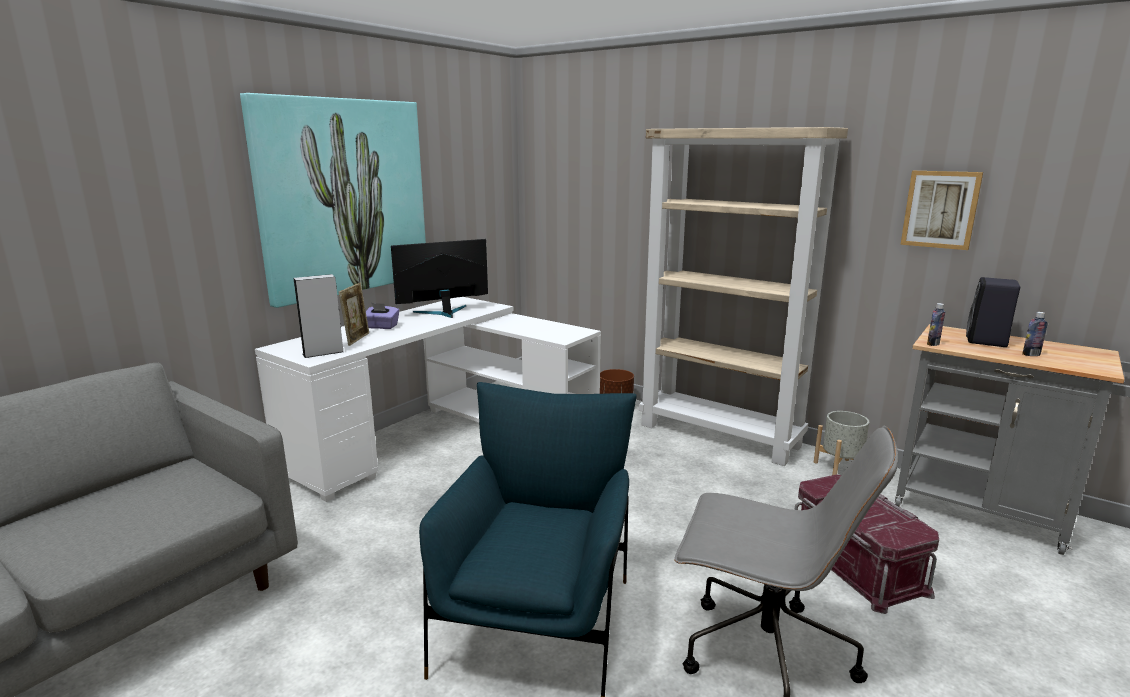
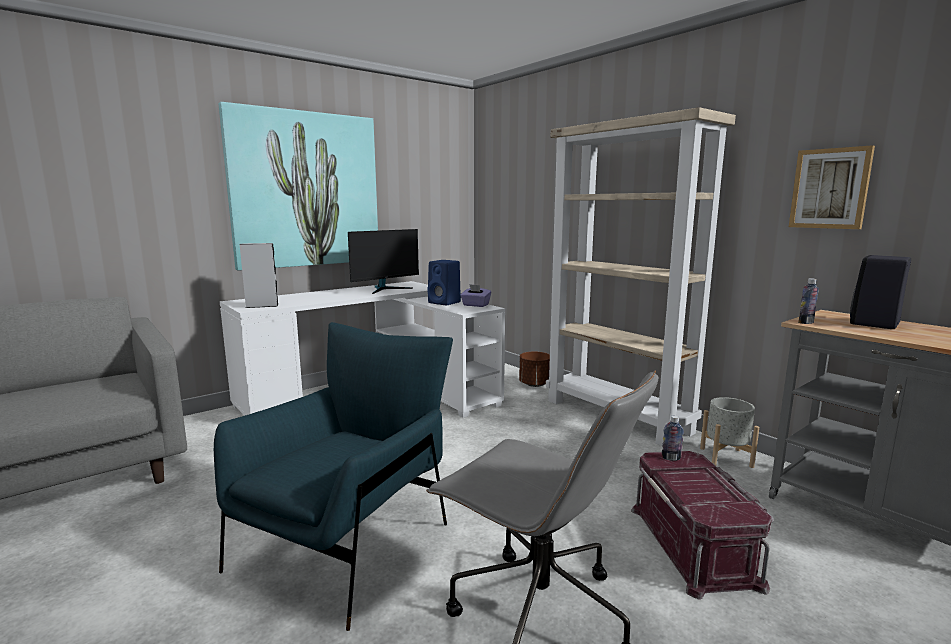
camera: 15 degrees right, 5 degrees down
(357, 339) = (298, 300): picture frame -> none
(381, 327) = (326, 294): purple tissue box -> purple tissue box (475, 305)
(444, 312) = (385, 289): monitor -> monitor turned 150 degrees clockwise
(527, 327) = (445, 302): none -> blue speaker
(1031, 354) = (920, 336): bottle -> bottle (671, 458)

